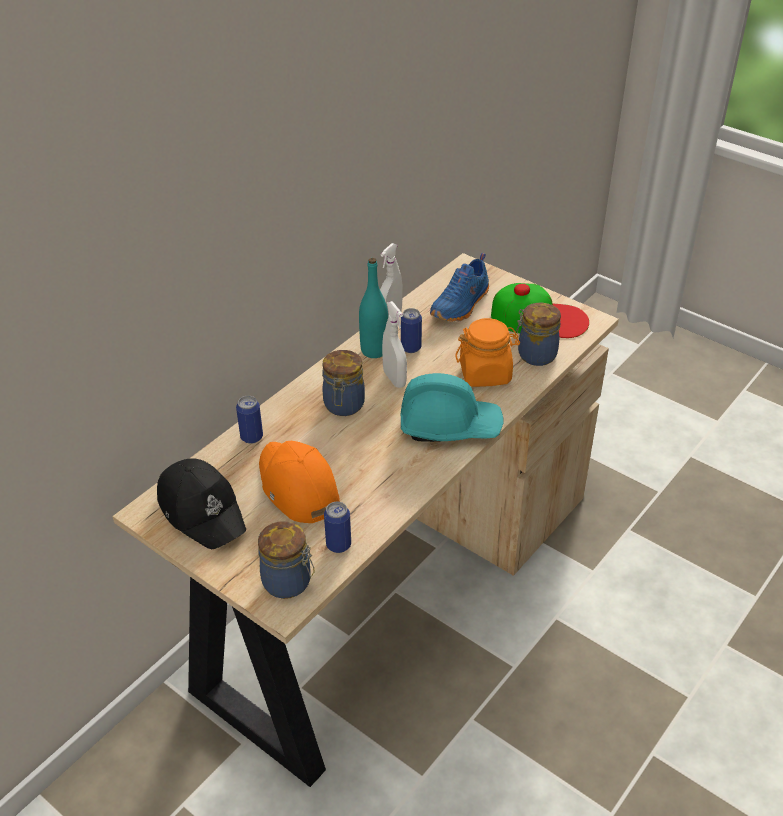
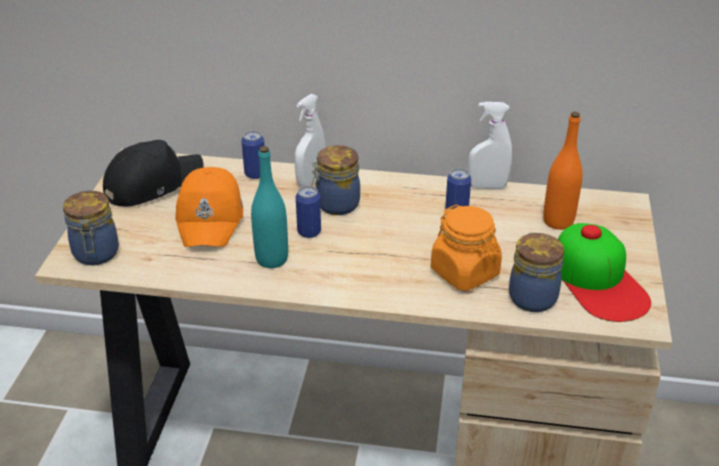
camera: 60 degrees right, 5 degrees down
(202, 510) = (152, 183): black cap -> black cap turned 150 degrees counterclockwise
(296, 487) = (211, 218): orange cap -> orange cap turned 150 degrees clockwise
(338, 545) = (155, 265): can -> can (309, 232)
(374, 350) = (429, 194): turquoise bottle -> turquoise bottle (272, 259)
(394, 379) = (400, 220): white spray bottle -> white spray bottle (311, 180)
(449, 425) = (363, 275): turquoise hard hat -> none
(461, 305) = (558, 221): blue shoe -> orange bottle

